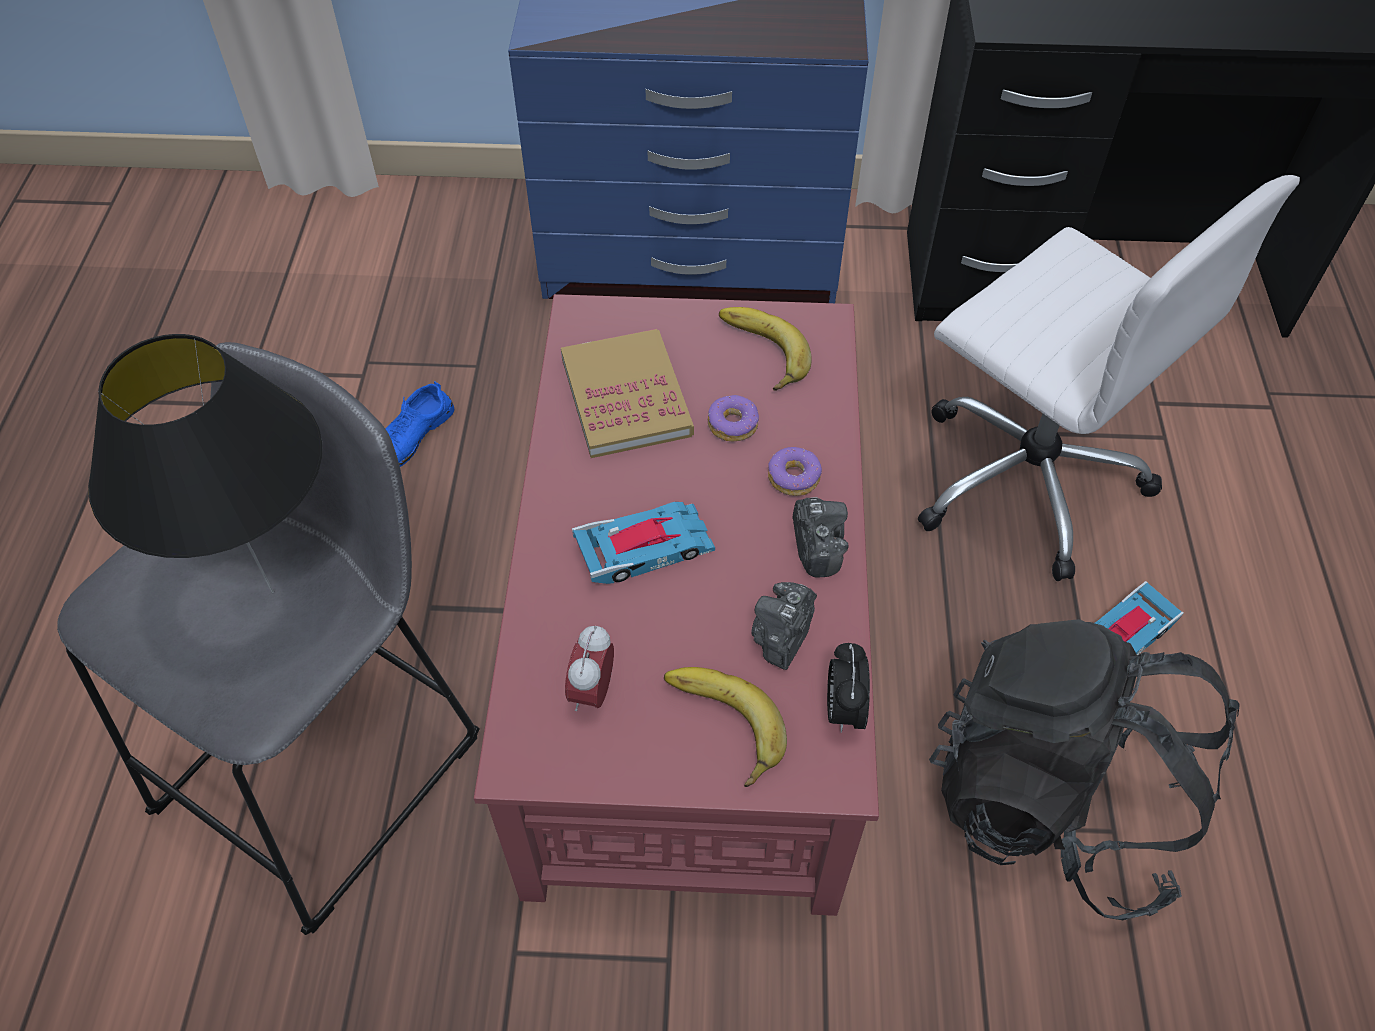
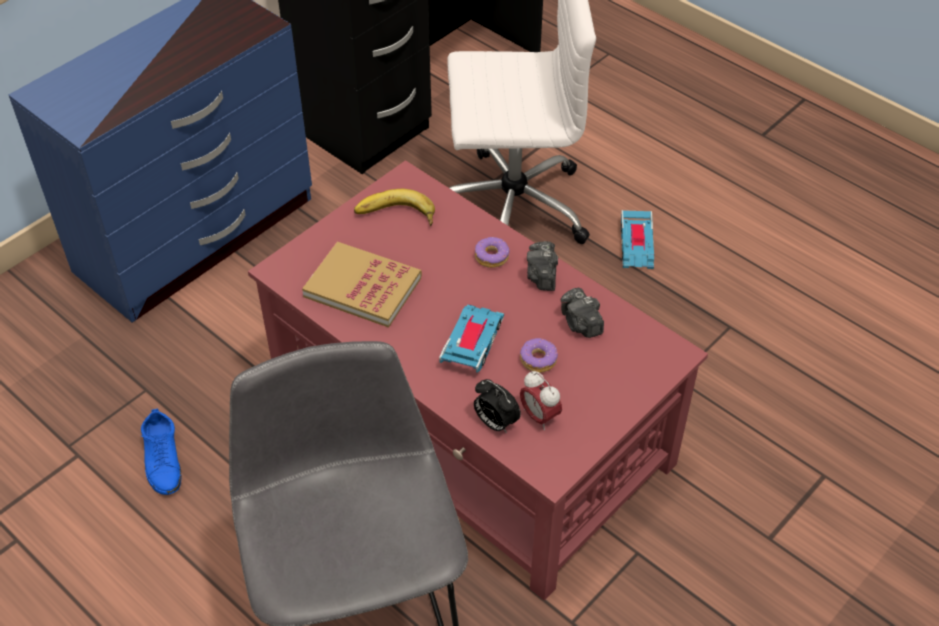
camera: 50 degrees left, 5 degrees down
(272, 593) = (347, 510): black table lamp -> none
(719, 727) = (608, 380): banana -> none
(733, 424) = (431, 257): donut -> donut (538, 359)
(817, 546) = (542, 276): camera -> camera turned 120 degrees counterclockwise
(843, 709) = (642, 328): alarm clock -> alarm clock (495, 423)
(1053, 800) = (694, 336): black backpack -> none

